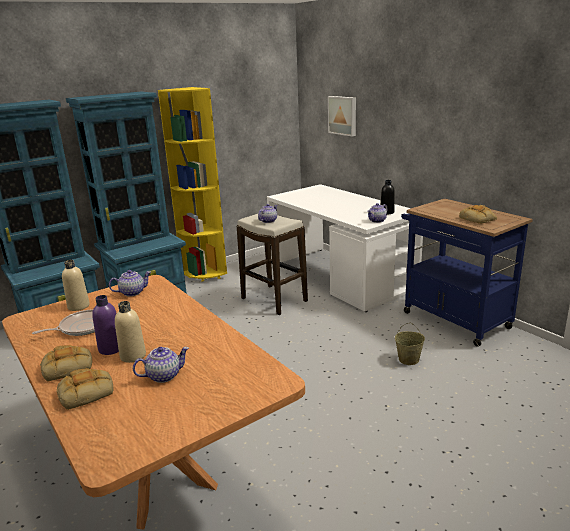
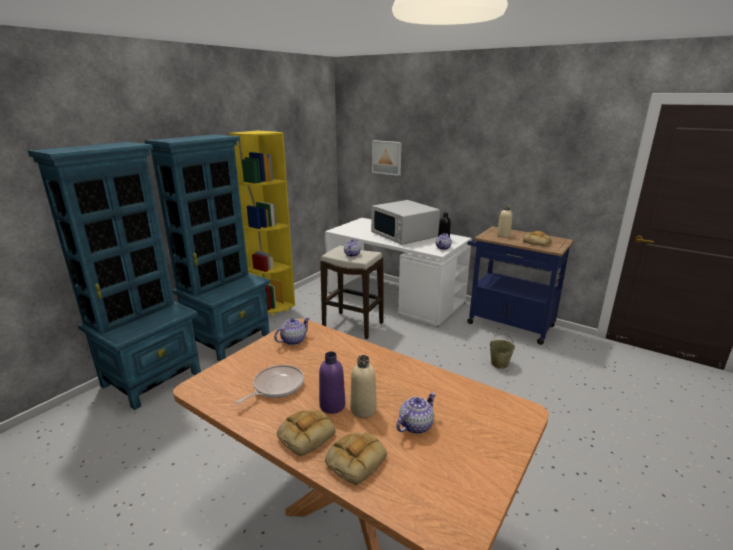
camera: 20 degrees left, 0 degrees up
(78, 306) = (249, 363): beige bottle -> beige bottle (503, 235)
(347, 205) = (404, 235): none -> white microwave

